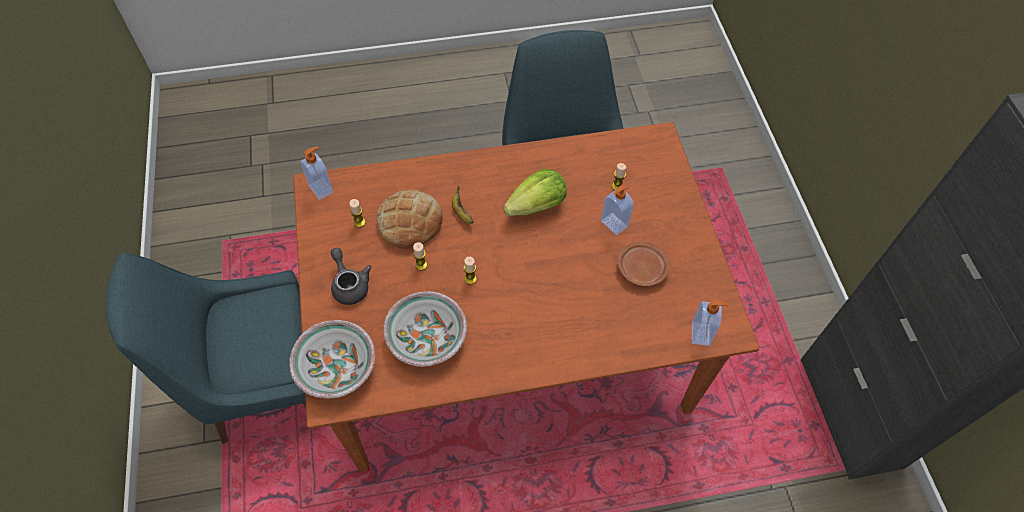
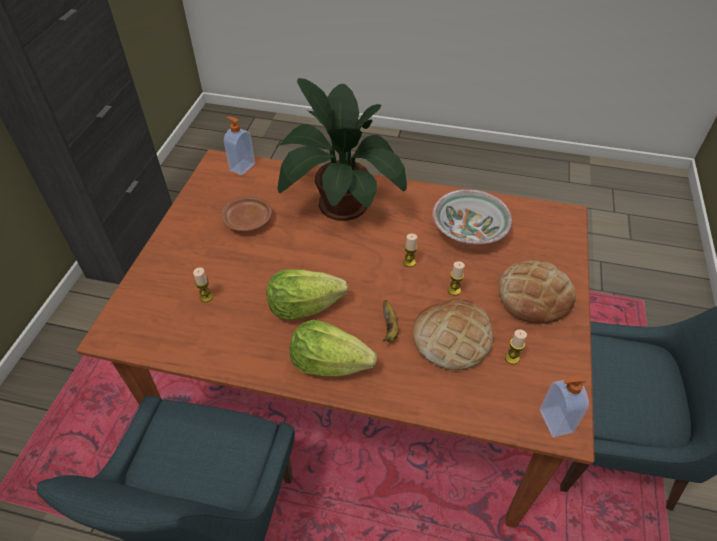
camera: 155 degrees left, 10 degrees down
(335, 366) = (558, 235): bowl -> none
(349, 284) = (534, 296): grey teapot -> bread
(493, 172) = (329, 363): none -> lettuce
(571, 325) = (339, 202): none -> potted plant
(613, 224) = (241, 263): soap dispenser -> none

